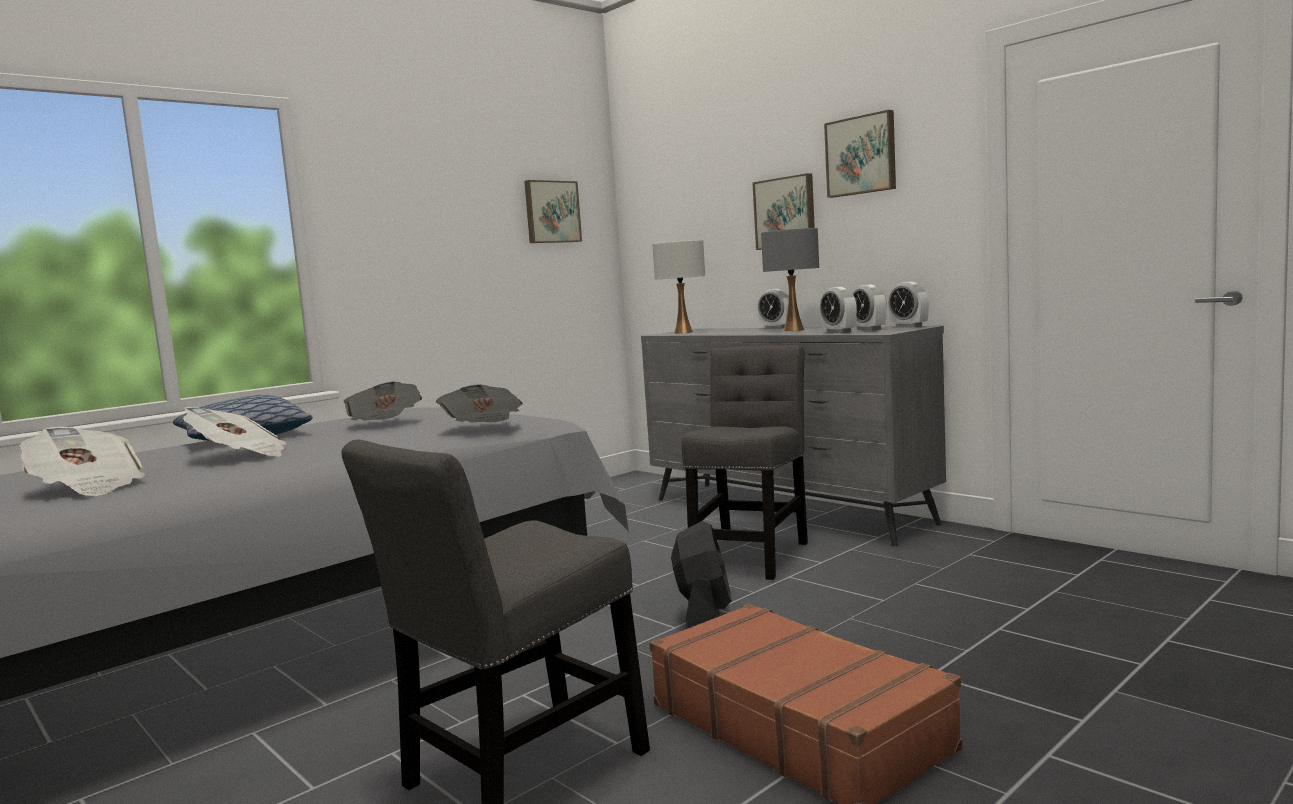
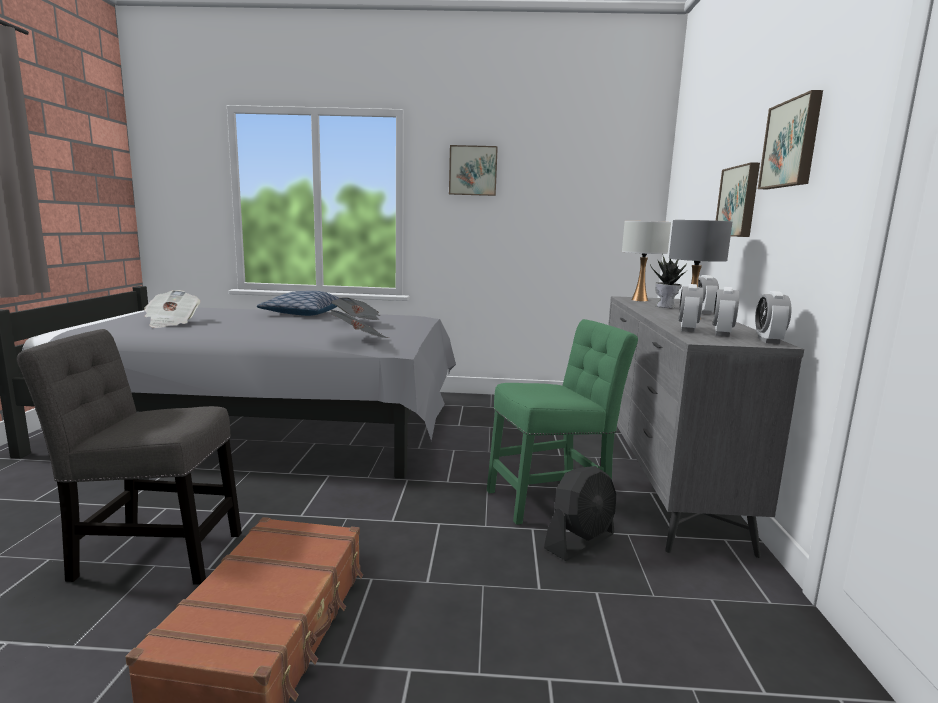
camera: 45 degrees right, 5 degrees up
(241, 457) = (250, 324): newspaper -> none
(551, 212) = (598, 188): picture -> picture (473, 171)
(704, 620) = (414, 526): black fan -> black fan (580, 541)
(731, 331) = (666, 306): none -> potted plant
(751, 555) = (552, 498): grey chair -> green chair

